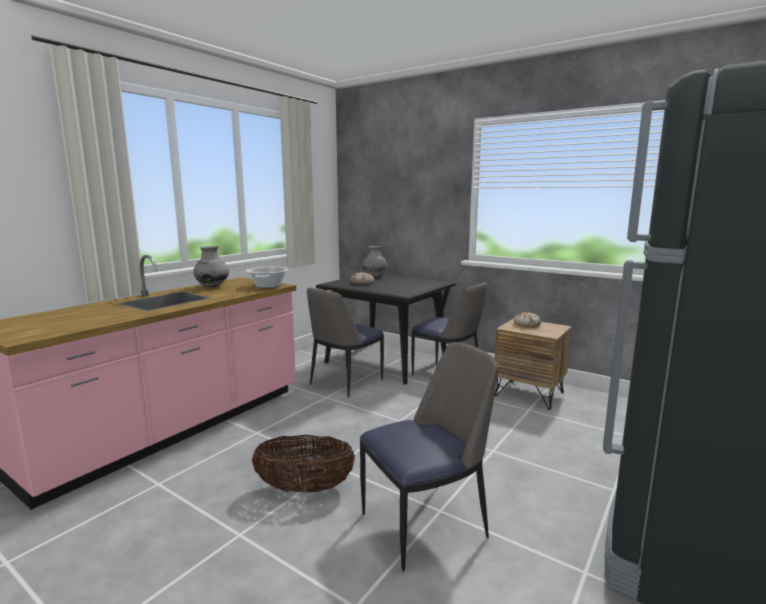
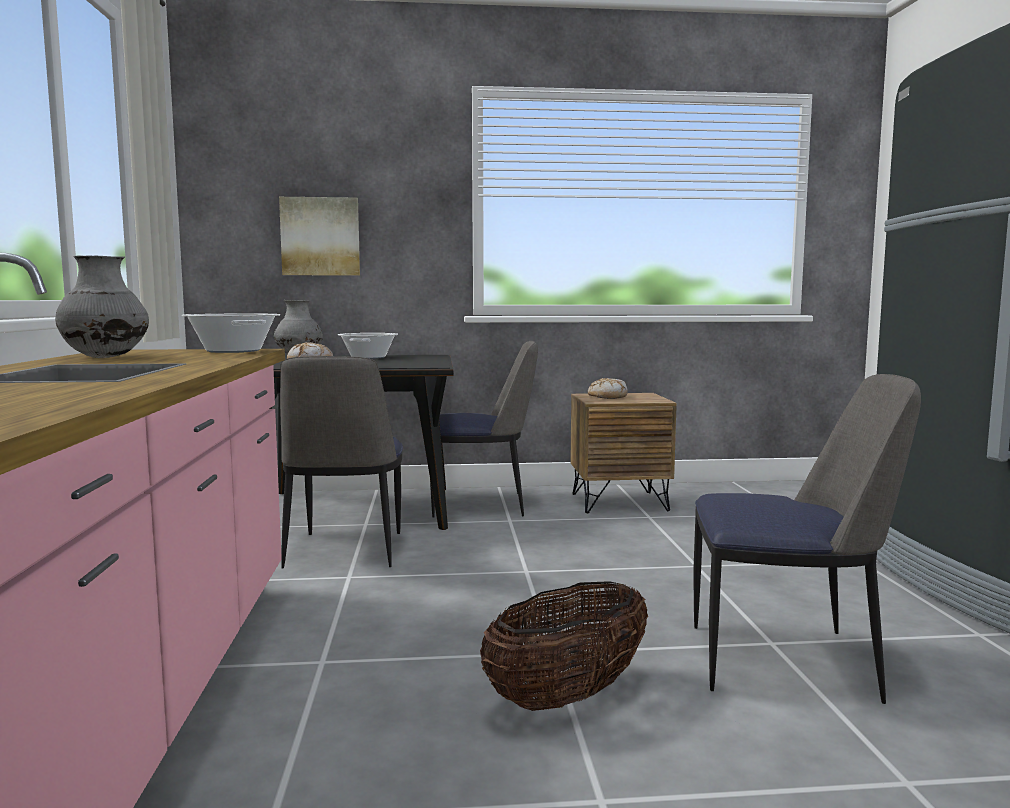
camera: 40 degrees left, 5 degrees down
(394, 211) = (320, 236): none -> picture
(404, 280) = (369, 357): none -> cooking pot
(426, 523) = (787, 661): chair -> chair turned 75 degrees clockwise

